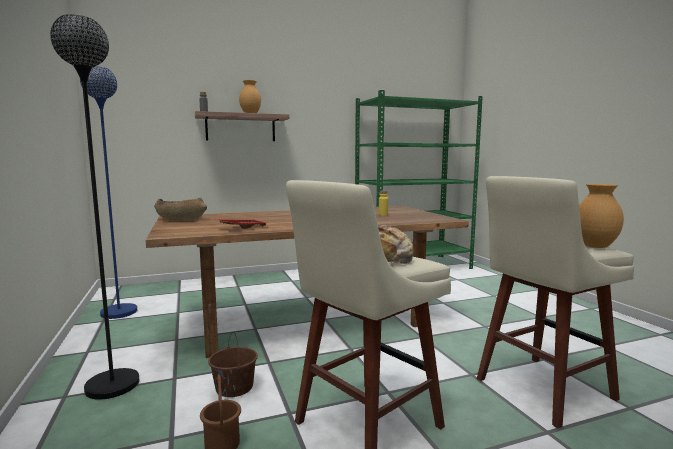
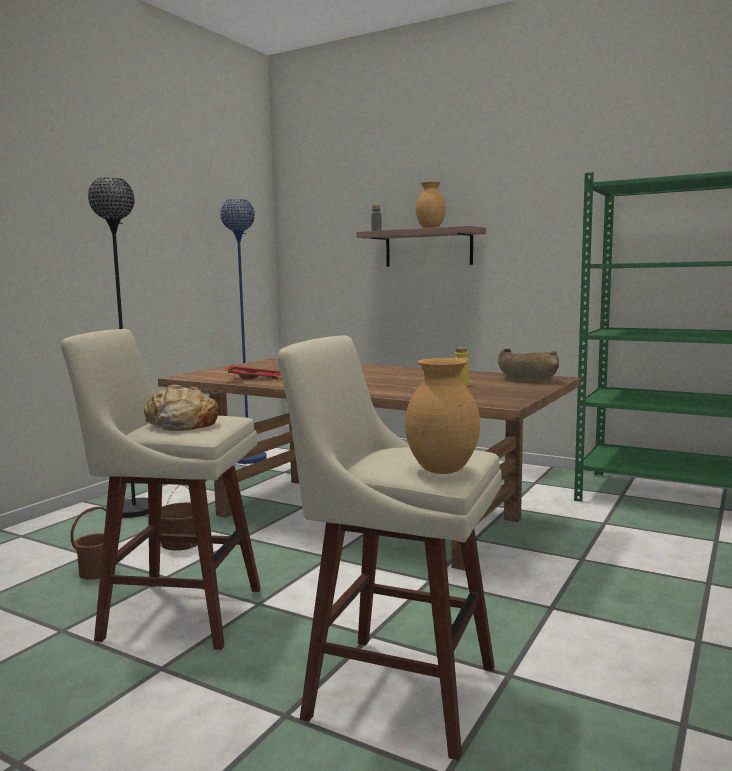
camera: 50 degrees right, 0 degrees up
(180, 219) = (259, 364): brown bowl -> brown bowl (527, 379)

